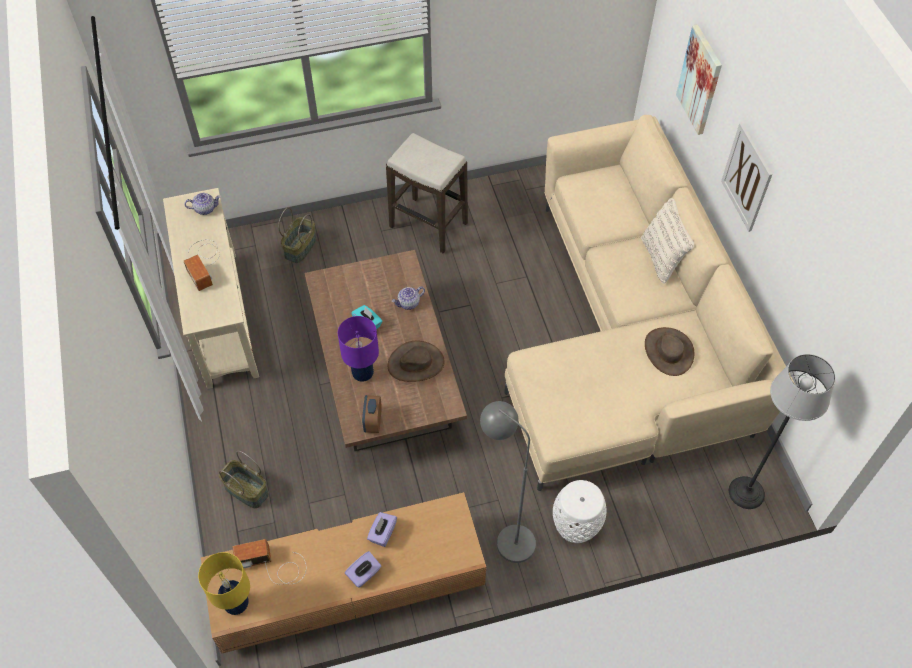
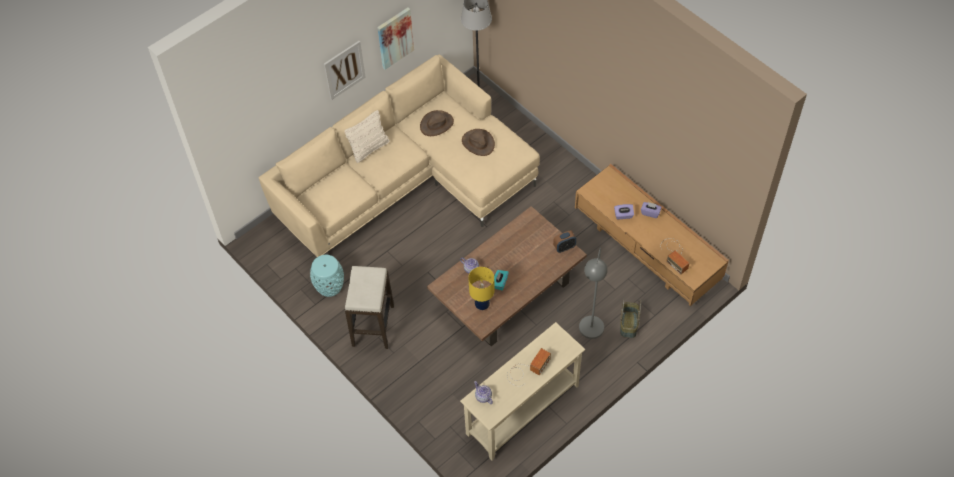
camera: 115 degrees left, 0 degrees up
(237, 604) = (704, 259): yellow table lamp -> yellow table lamp (482, 304)
(300, 247) = (435, 396): basket -> none
(363, 374) = (536, 267): purple table lamp -> none
(416, 363) = (512, 245): brown hat -> brown hat (478, 143)
(506, 537) = (572, 189): grey floor lamp -> grey floor lamp (590, 335)
(509, 205) = (329, 286): none -> turquoise stool
(576, 525) = (545, 162): white stool -> none
(700, 80) = (278, 107): picture -> picture (395, 38)

